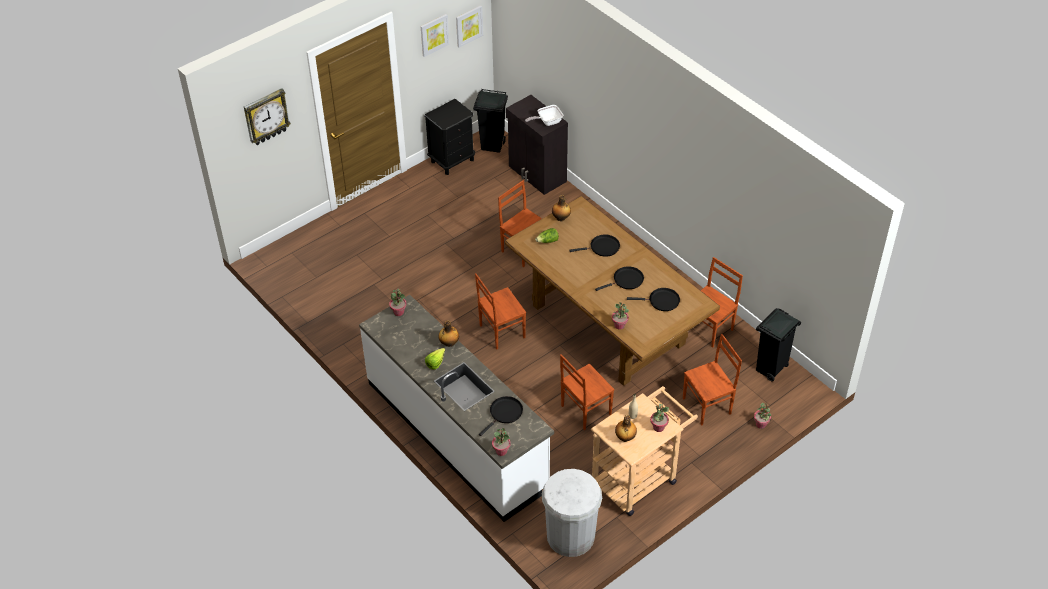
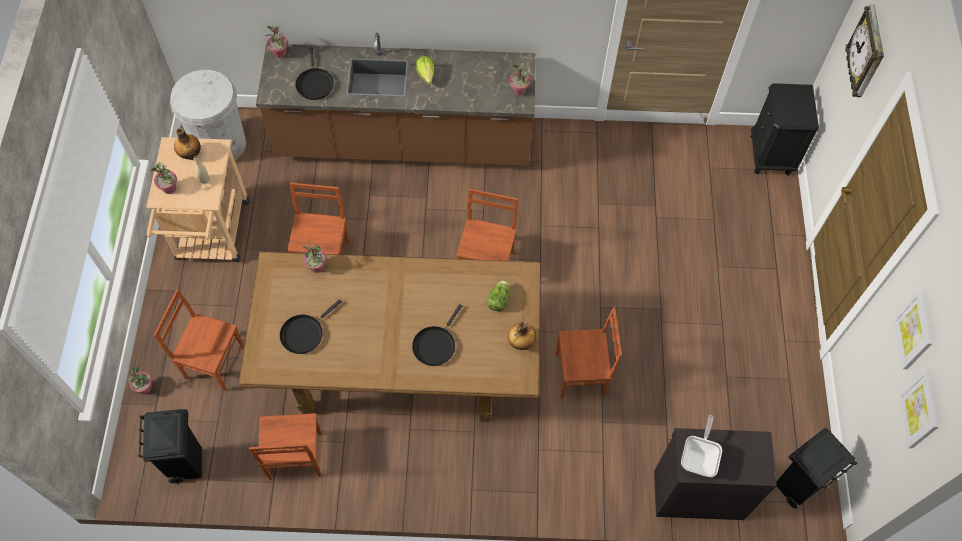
camera: 130 degrees right, 15 degrees up
(449, 343) = (438, 100): bottle -> none
(452, 160) = (800, 419): black nightstand -> black nightstand (770, 155)
(457, 434) = (404, 143): white counter -> brown counter
(626, 280) = (366, 325): black frying pan -> none
(707, 406) = (214, 362): brown chair -> brown chair turned 90 degrees clockwise

